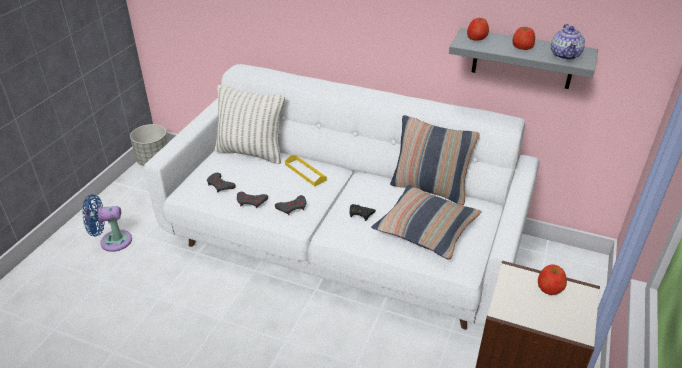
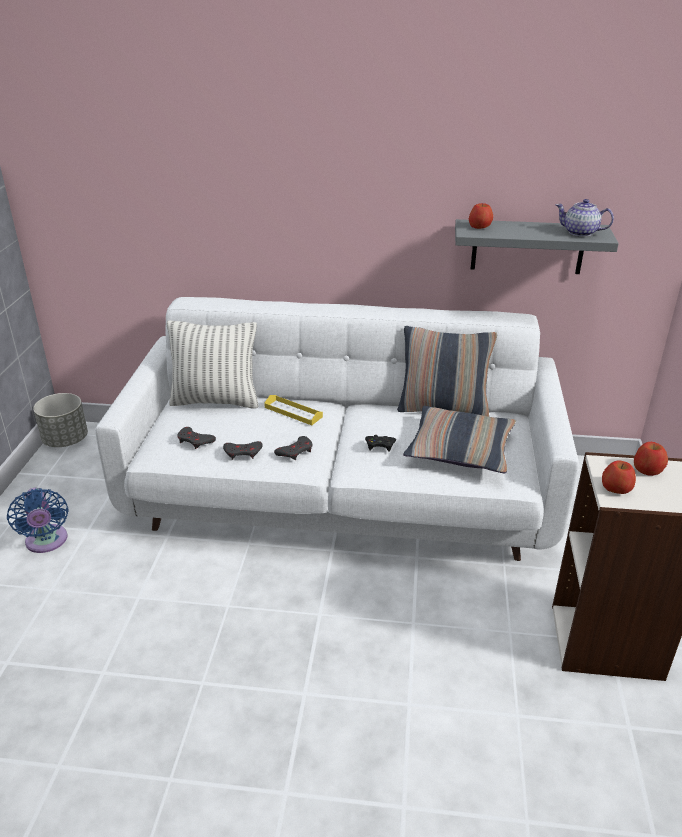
camera: 15 degrees left, 5 degrees down
(112, 241) = (47, 542): blue fan -> blue fan turned 90 degrees counterclockwise
(522, 47) = (532, 230): apple -> apple (616, 488)
(565, 55) = (580, 233): teapot -> teapot turned 120 degrees clockwise

